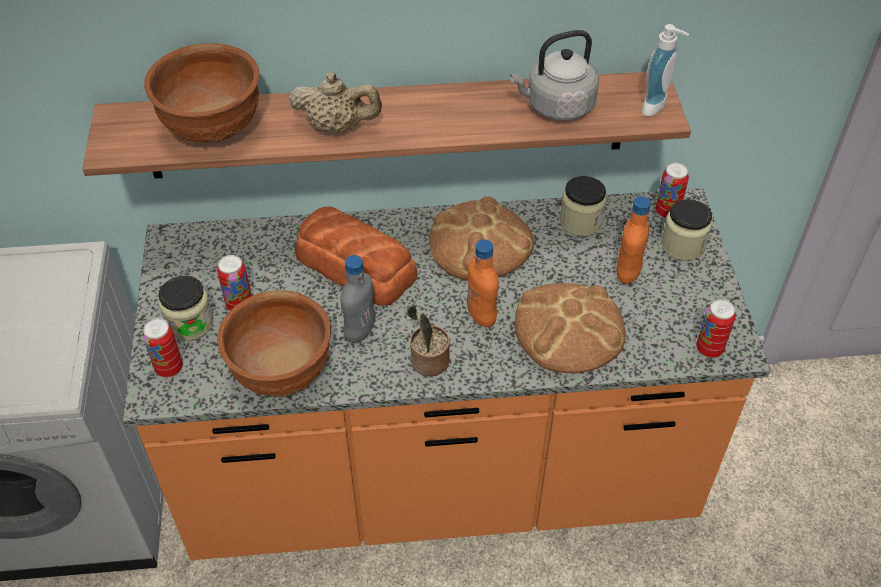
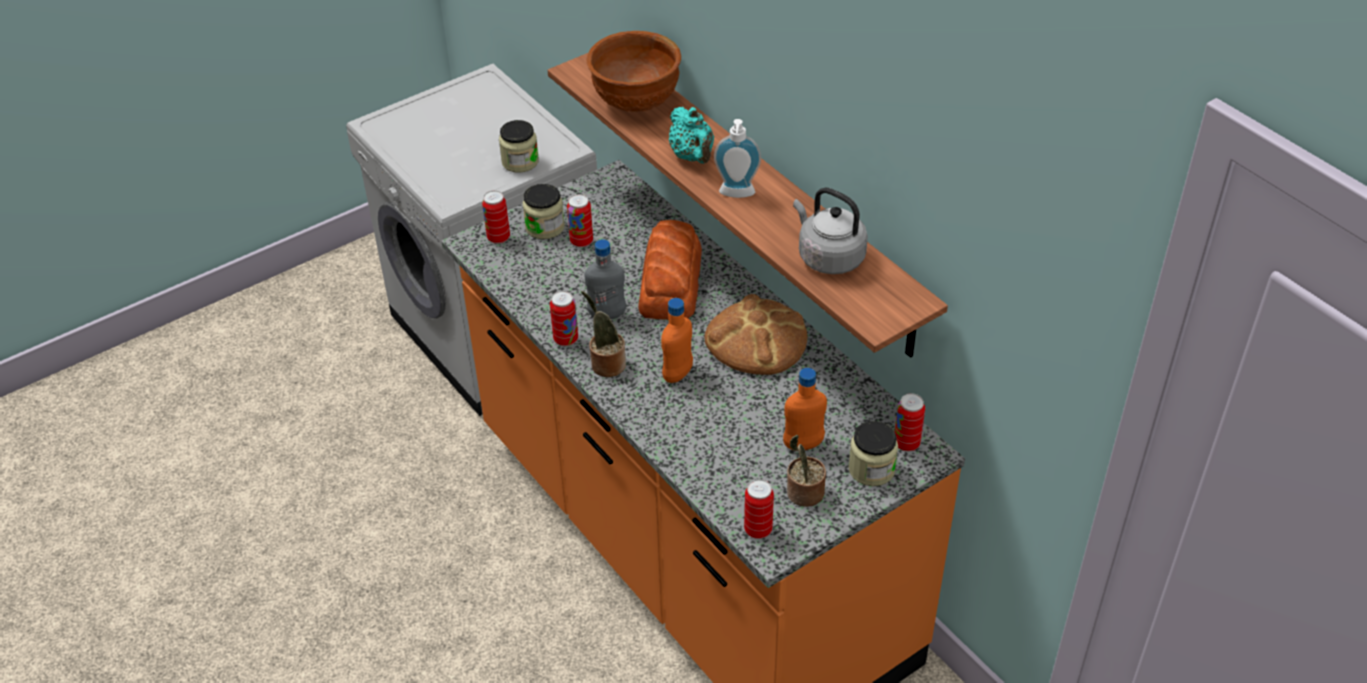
camera: 60 degrees right, 5 degrees down
(280, 373) = (536, 293): brown bowl -> none
(337, 127) = (693, 157): beige teapot -> turquoise teapot
(368, 378) = (566, 339): none -> can
(568, 329) = (706, 431): bread -> none
(580, 222) = (840, 391): jar -> jar (520, 161)
(658, 107) = (886, 316): soap dispenser -> soap dispenser (736, 195)
(685, 300) = (803, 494): none -> potted plant

